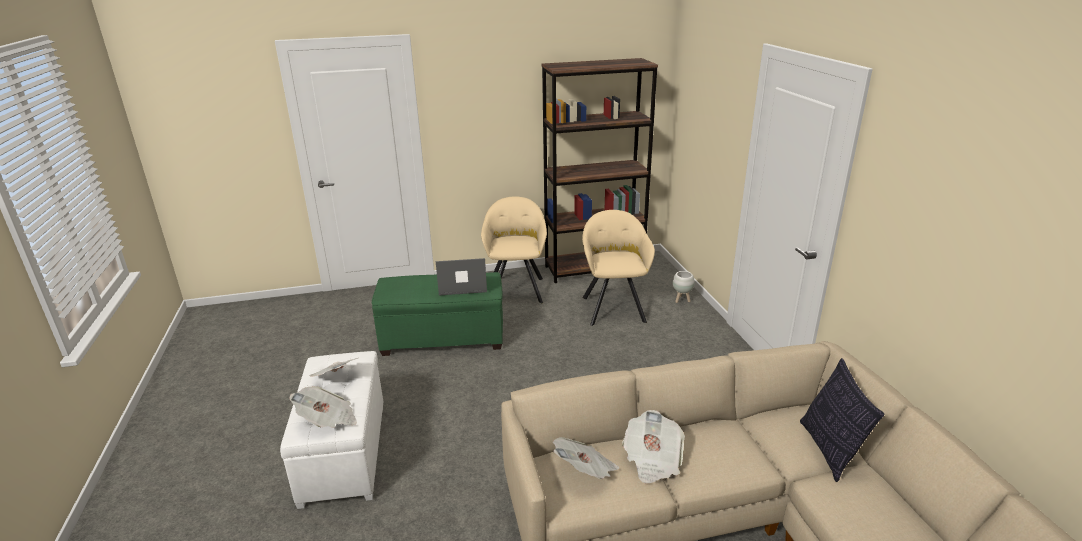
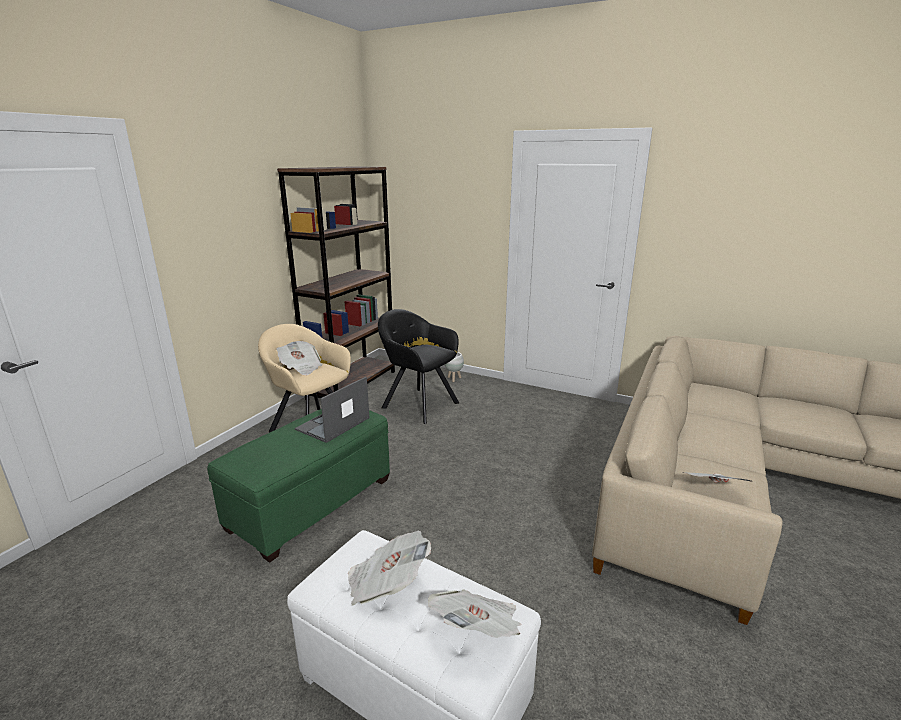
camera: 50 degrees left, 5 degrees down
(614, 307) = (418, 404): beige armchair -> black armchair
(652, 460) = (714, 457): newspaper -> newspaper (301, 367)
(829, 450) = (744, 398): pillow -> none

